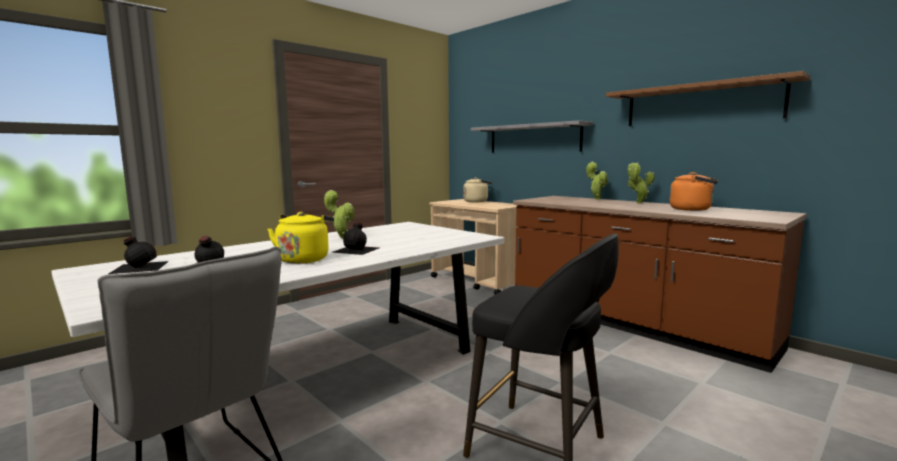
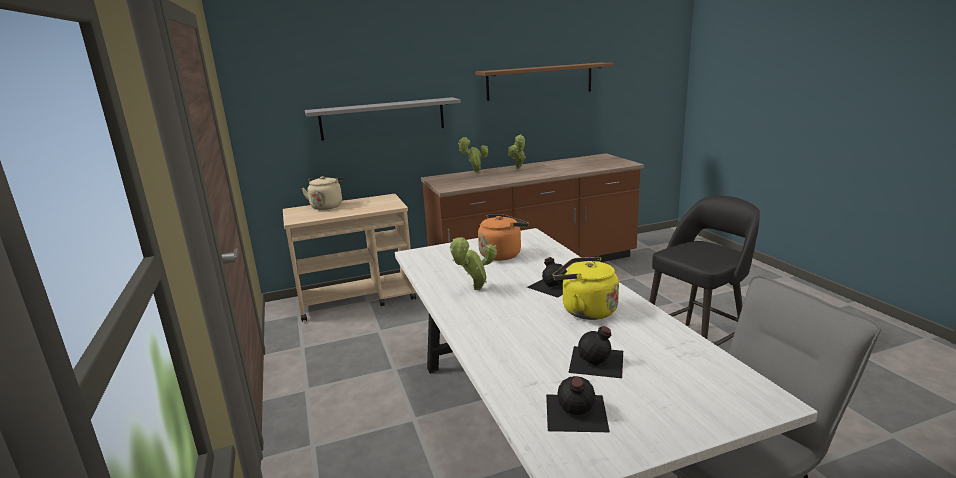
camera: 65 degrees left, 10 degrees up
(693, 209) = (569, 165): orange kettle -> orange kettle (502, 254)

